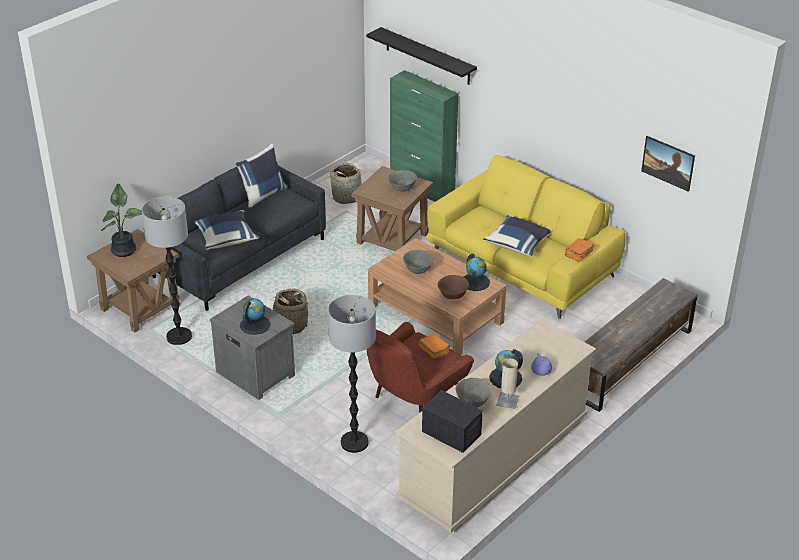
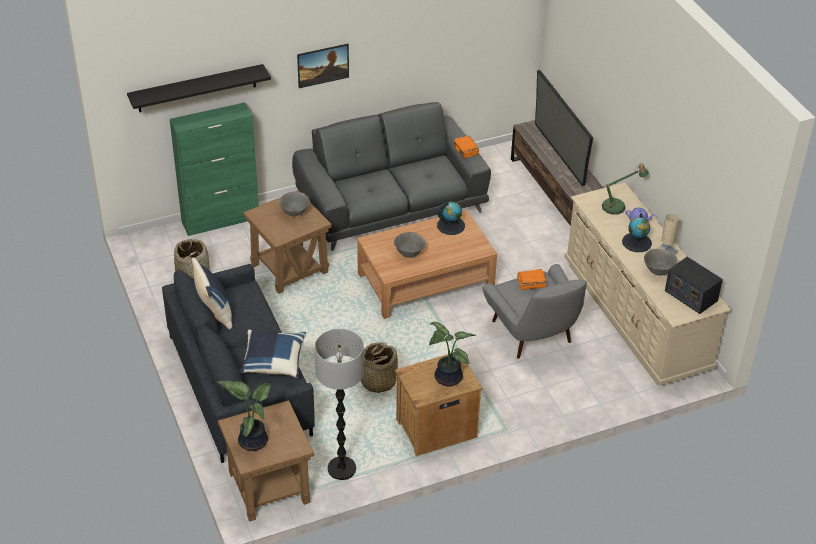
camera: 65 degrees left, 5 degrees up
(255, 324) = (446, 378): globe -> potted plant
(255, 373) = (435, 428): grey nightstand -> brown nightstand
(354, 443) = (571, 392): floor lamp -> none
(413, 398) = (533, 335): red armchair -> grey armchair
(451, 433) = (690, 295): radio -> radio turned 105 degrees counterclockwise
(453, 296) = (462, 245): brown bowl -> none
(518, 244) = (411, 182): blue pillow -> none
(522, 265) = (391, 204): yellow sofa -> grey sofa
(551, 352) = (618, 206): none -> table lamp
(640, 319) = (559, 157): none -> television
(666, 172) = (481, 40): picture -> picture (323, 73)

